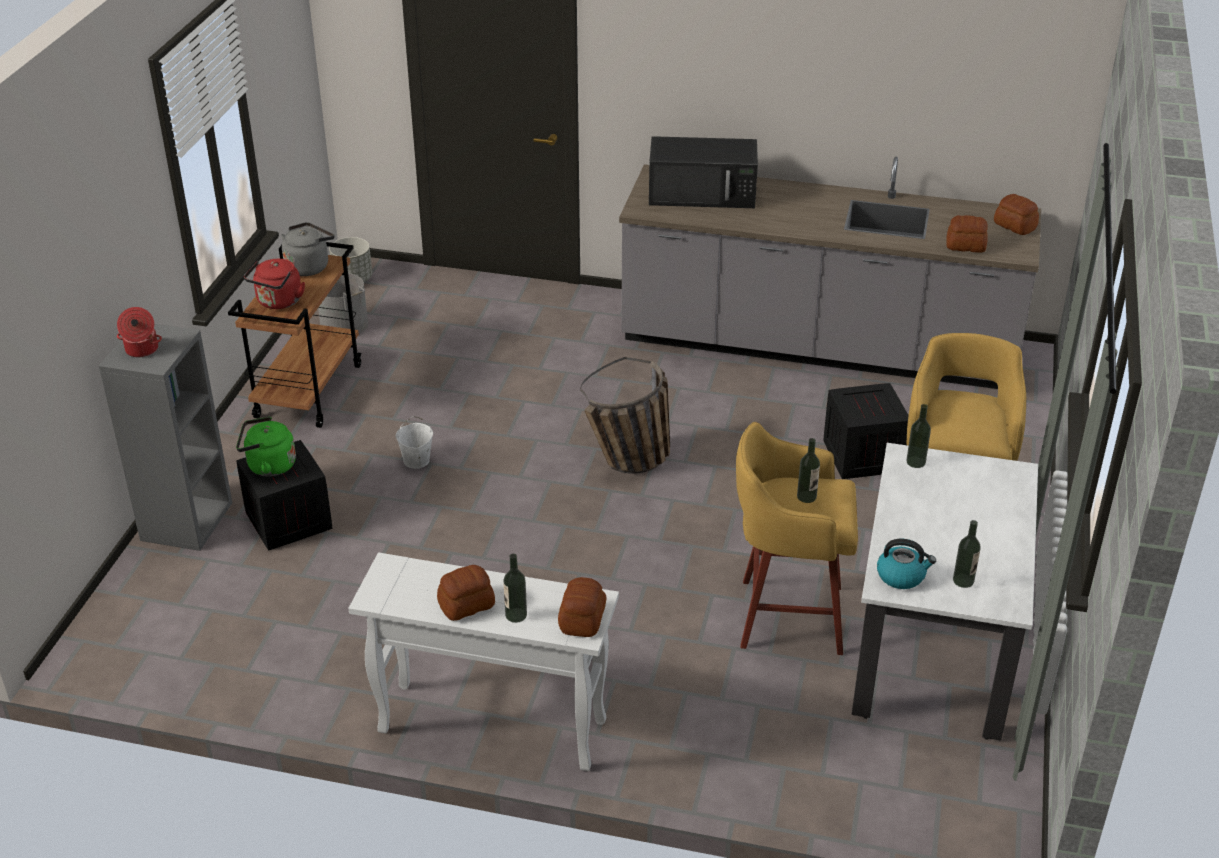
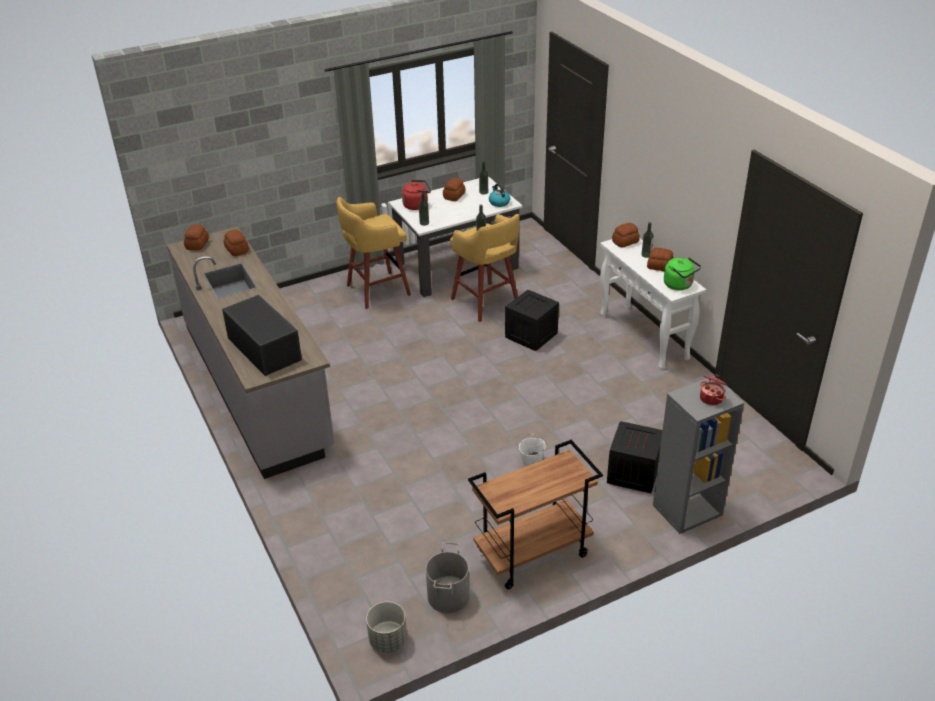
camera: 130 degrees left, 0 degrees up
(268, 466) = (642, 444): green kettle -> green kettle (679, 285)
(278, 302) = (557, 478): red kettle -> red kettle (417, 205)
(309, 266) = (505, 496): grey kettle -> none
(631, 465) = (441, 391): basket -> none
(864, 456) = (348, 330): crate -> crate (531, 335)
(983, 540) = (454, 196): none -> bread

